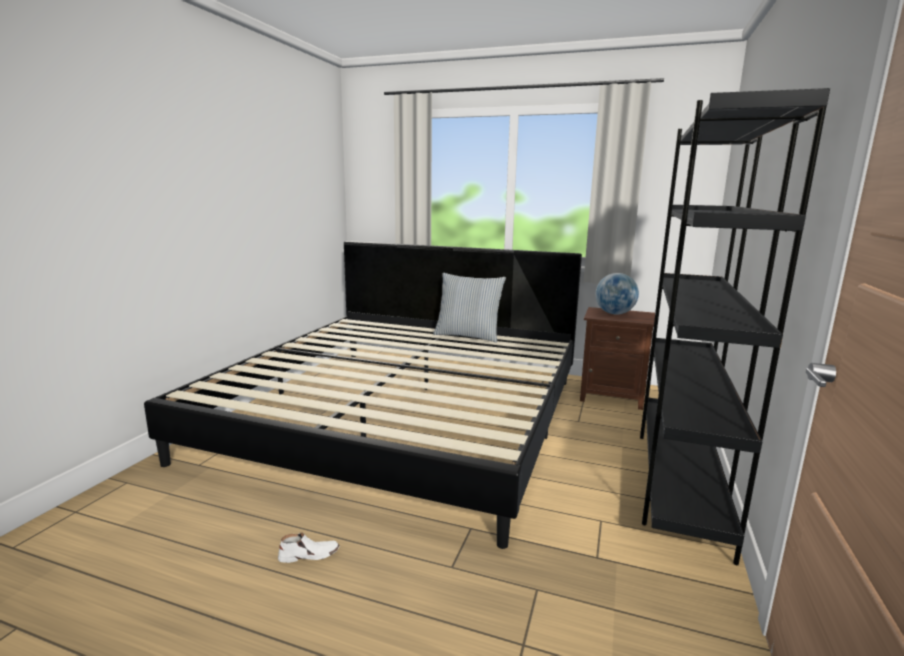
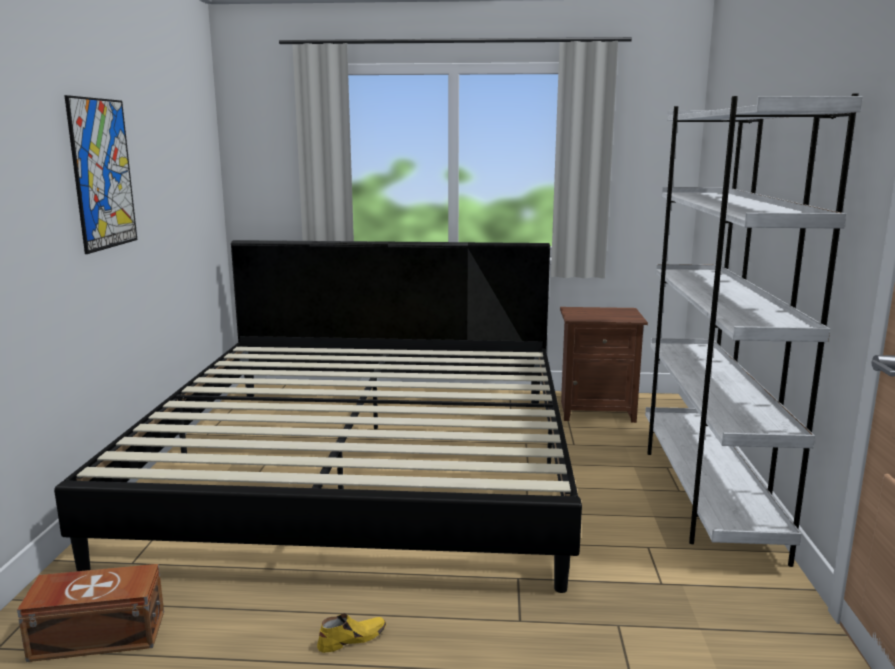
camera: 15 degrees left, 0 degrees up
(140, 514) = (97, 634): none -> brown storage box
(222, 181) = (102, 174): none -> picture
(309, 555) = (352, 639): white shoe -> yellow shoe
(468, 336) = (418, 355): pillow -> none
(614, 314) = (595, 313): globe -> none
(679, 481) = (706, 494): black bookcase -> white bookcase

